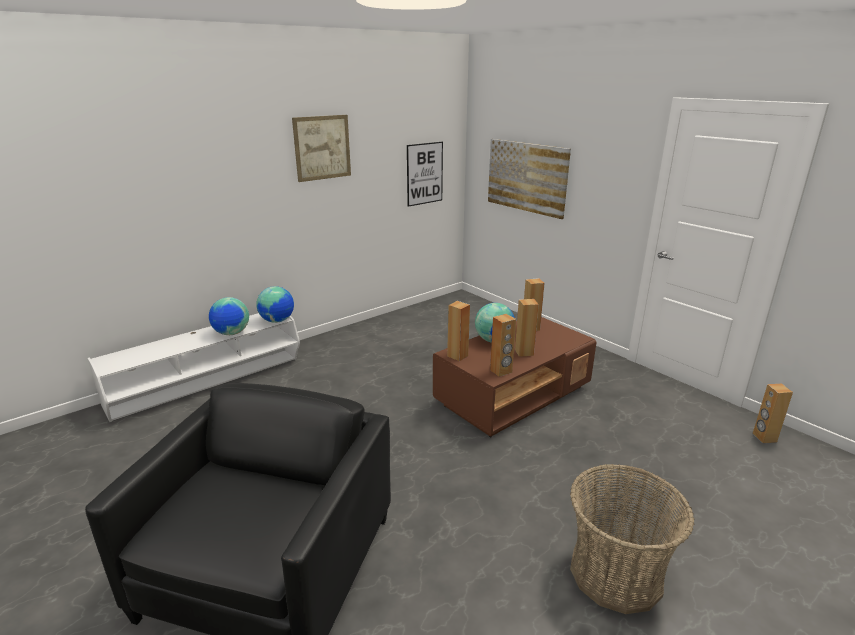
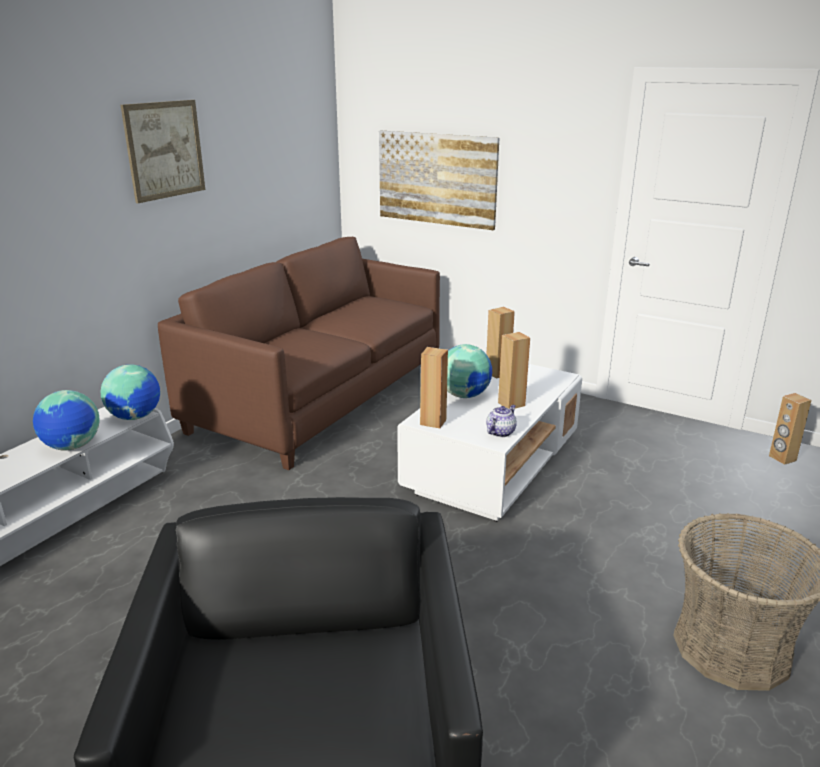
camera: 20 degrees left, 0 degrees up
(418, 327) = (319, 398): none -> brown sofa
(424, 173) = (294, 183): picture -> none
(501, 371) = (500, 432): brown speaker -> teapot
(512, 395) = (492, 464): brown coffee table -> white coffee table

